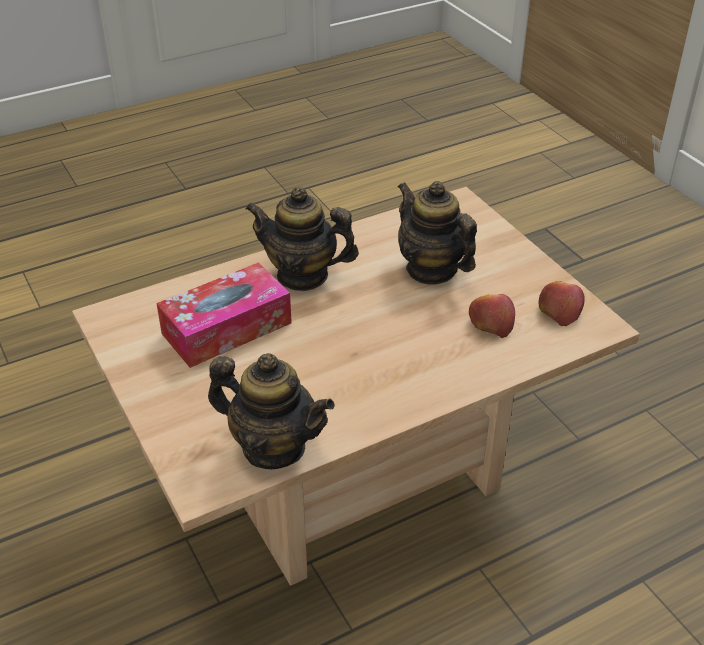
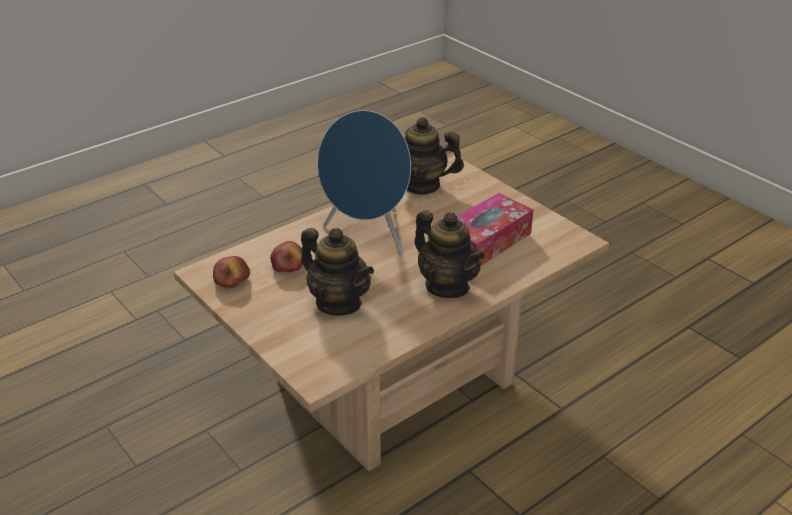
camera: 170 degrees right, 5 degrees down
(303, 275) = (447, 286): teapot -> teapot turned 45 degrees clockwise
(381, 357) = (368, 235): none -> blue speaker

